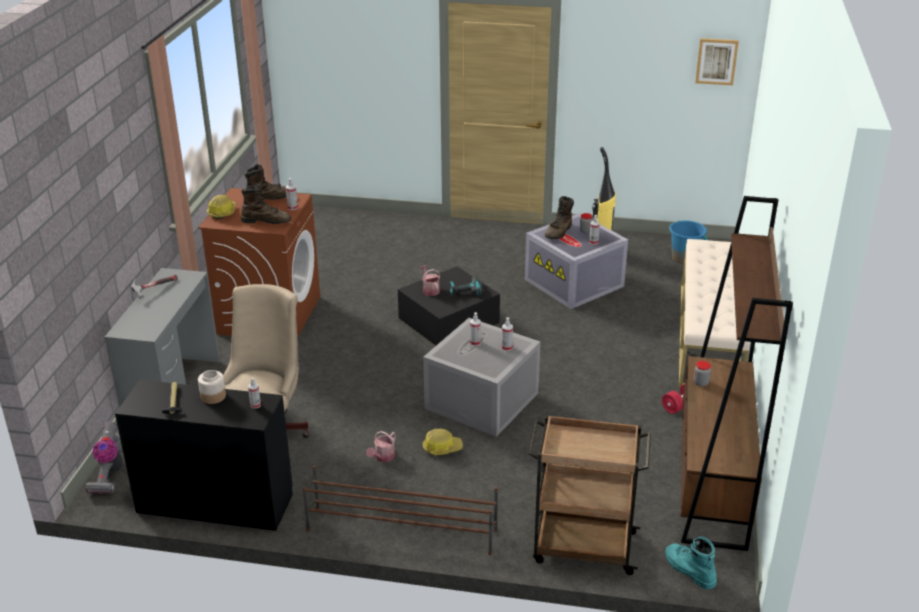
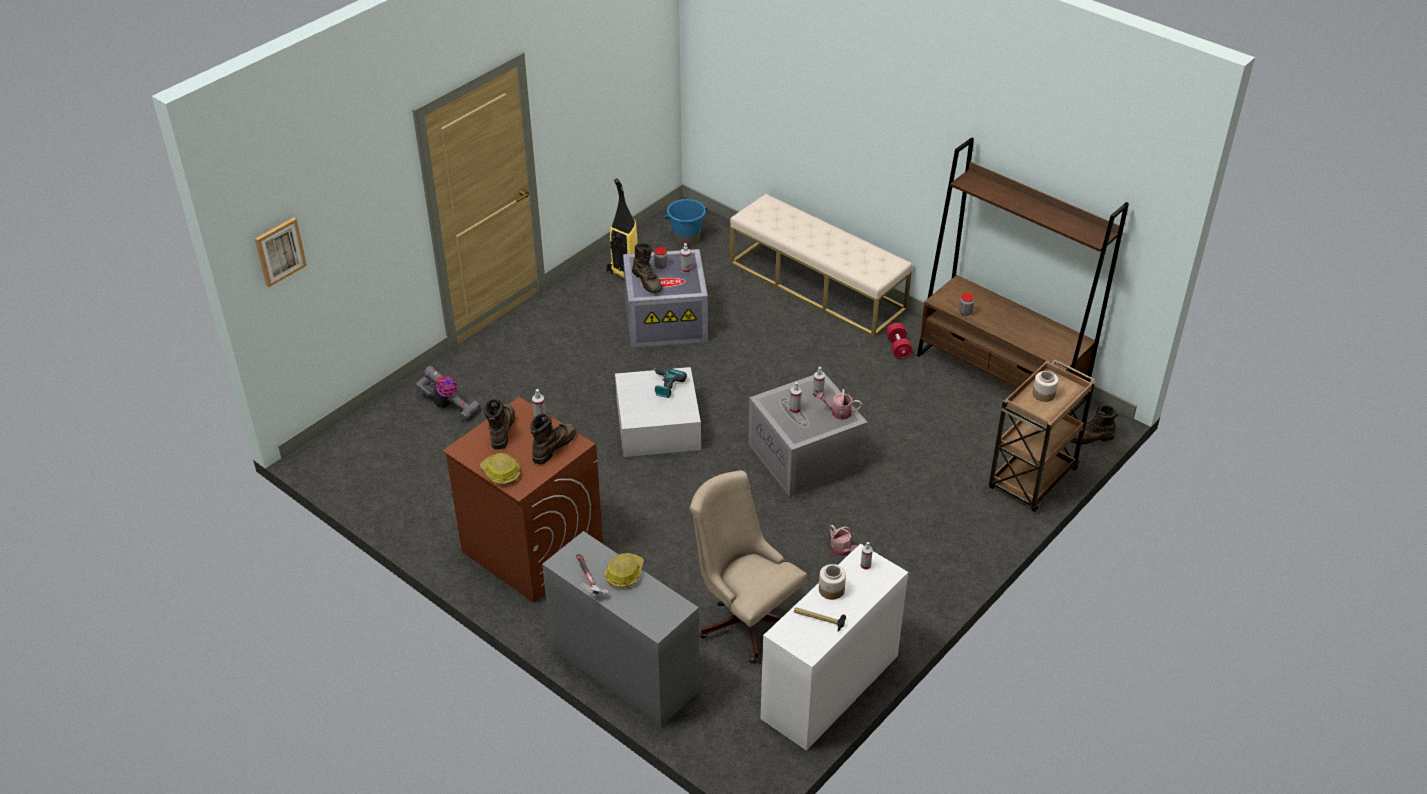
camera: 60 degrees left, 10 degrees up
(110, 472) = (727, 755): vacuum cleaner -> vacuum cleaner (448, 406)
(215, 503) = (830, 687): black desk -> white desk
(401, 530) = (947, 575): brown shoe rack -> none
(430, 290) = (644, 408): watering can -> watering can (838, 412)
(442, 448) = (855, 508): hard hat -> hard hat (624, 574)
(448, 320) = (657, 425): black storage box -> white storage box
(591, 442) = (1044, 394): none -> jar
(689, 570) = (1088, 438): turquoise boot -> brown boot
(716, 61) = (650, 41): picture -> picture (279, 251)

